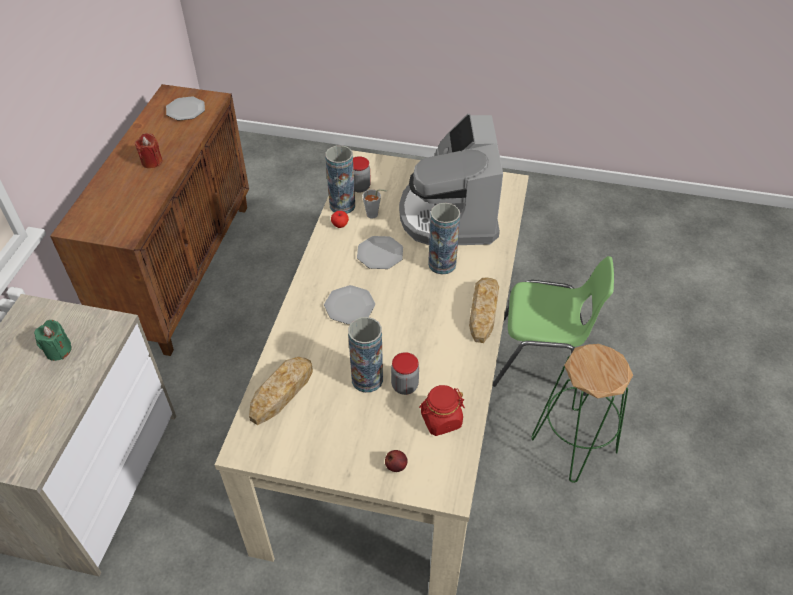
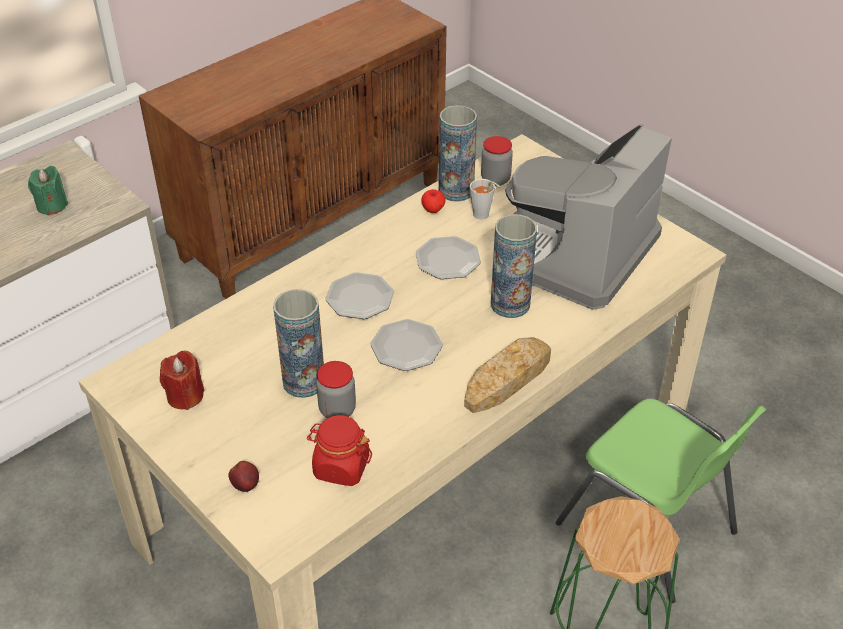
camera: 35 degrees right, 5 degrees down
(152, 161) = (297, 64): red candle -> red candle (185, 396)
(185, 110) = (381, 25): plate -> plate (406, 348)
(281, 392) = (205, 348): bread -> none

